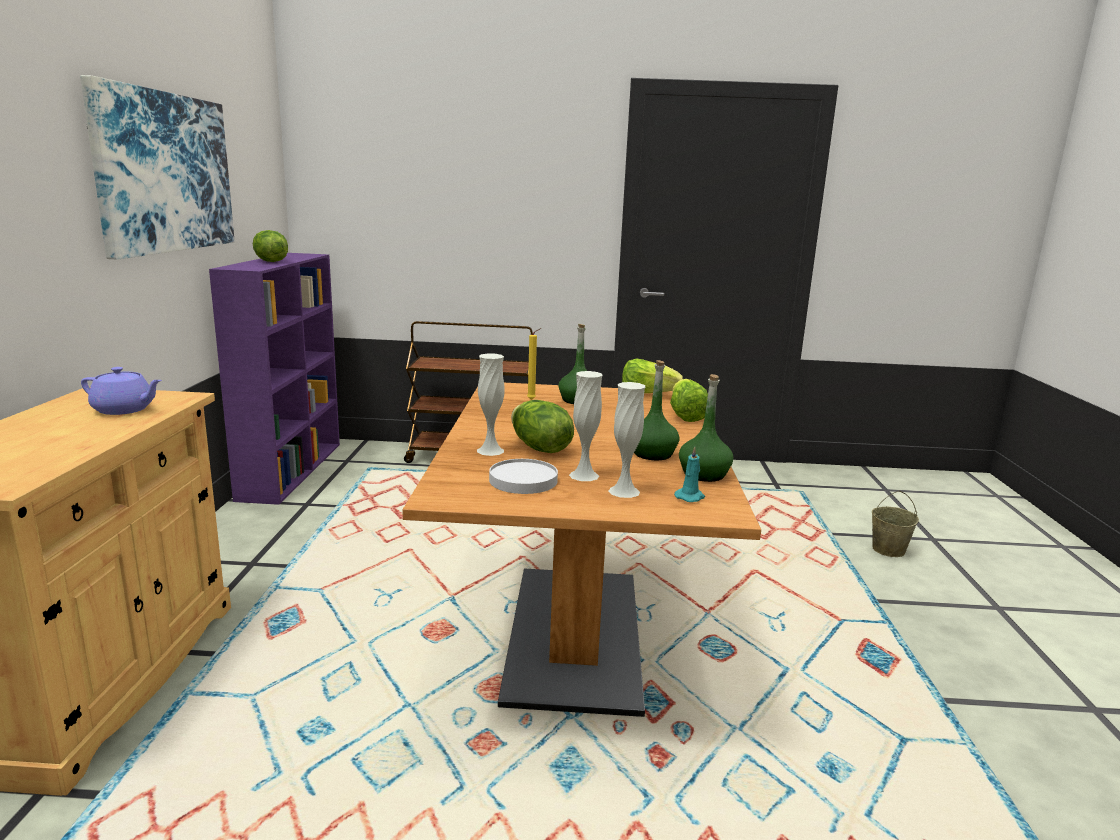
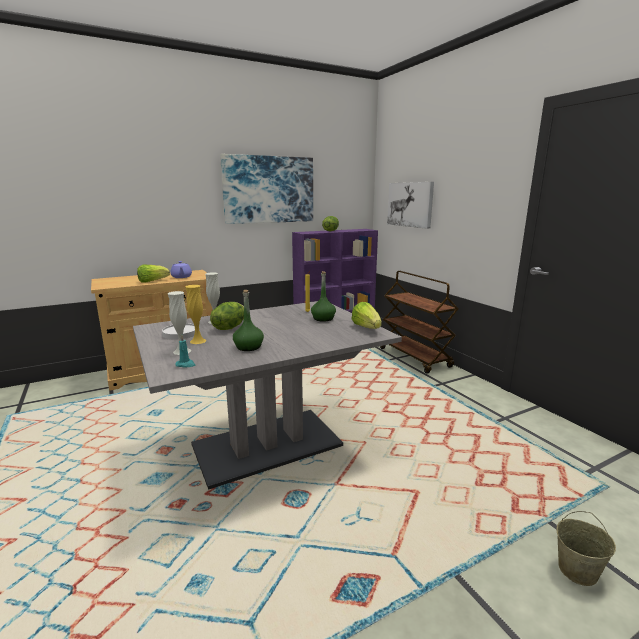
camera: 60 degrees right, 0 degrees up
(397, 206) = (410, 204): none -> picture
(574, 635) = (267, 446): brown dining table -> grey dining table
(584, 475) = (198, 341): white vase -> yellow vase
(685, 416) = (337, 342): lettuce -> lettuce (152, 281)
(704, 474) = (227, 362): green bottle -> none

